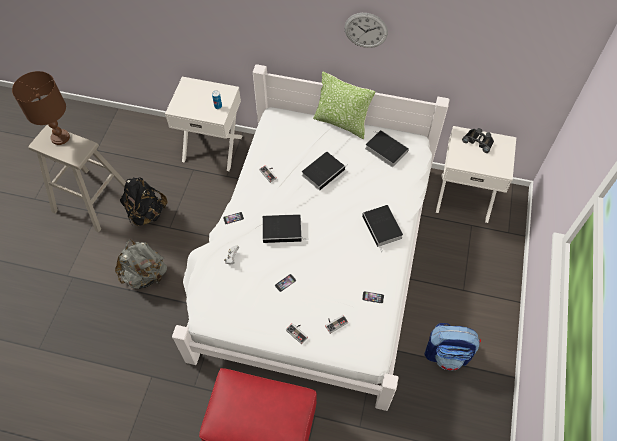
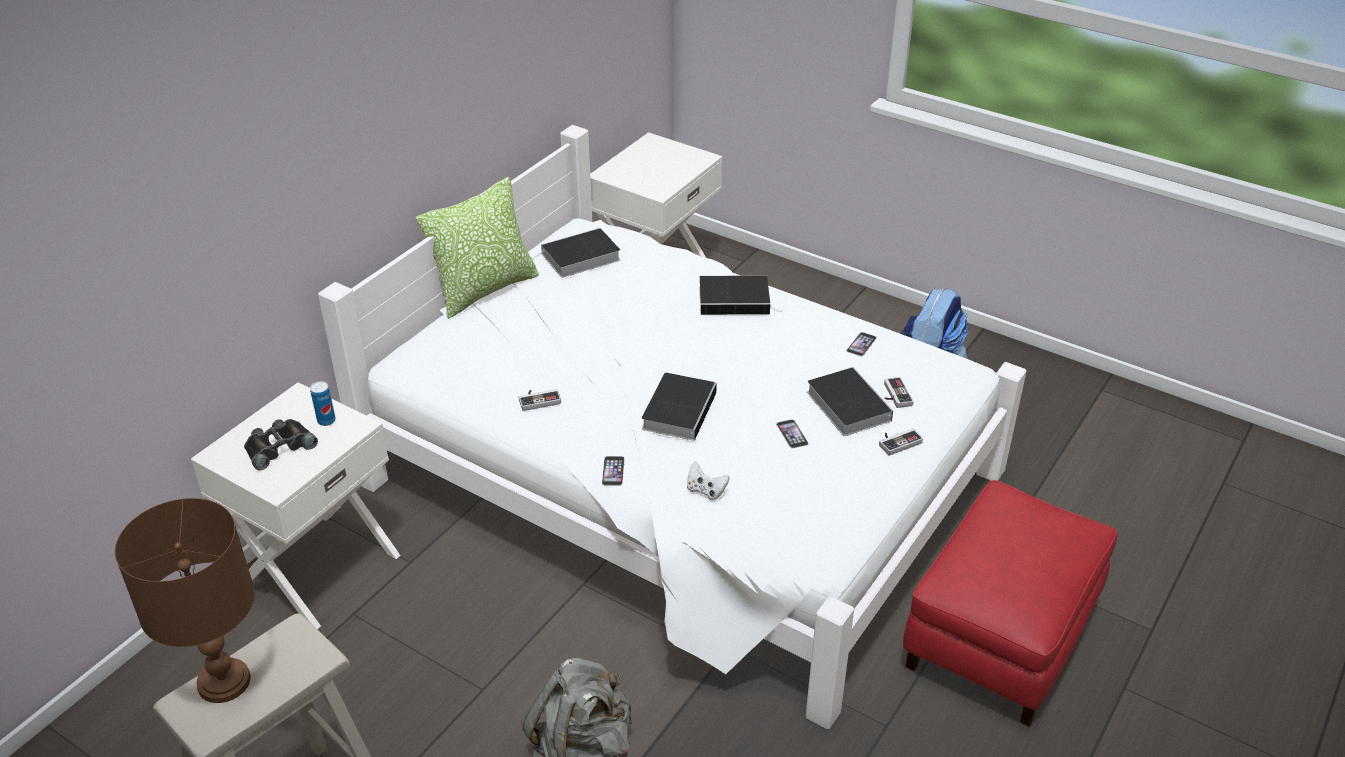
camera: 70 degrees left, 20 degrees down
(146, 213) = (416, 726): black backpack -> none
(323, 171) = (580, 333): book -> book (846, 404)
(366, 30) = (449, 78): wall clock -> none
(478, 141) = (633, 162): black binoculars -> black binoculars (278, 447)

